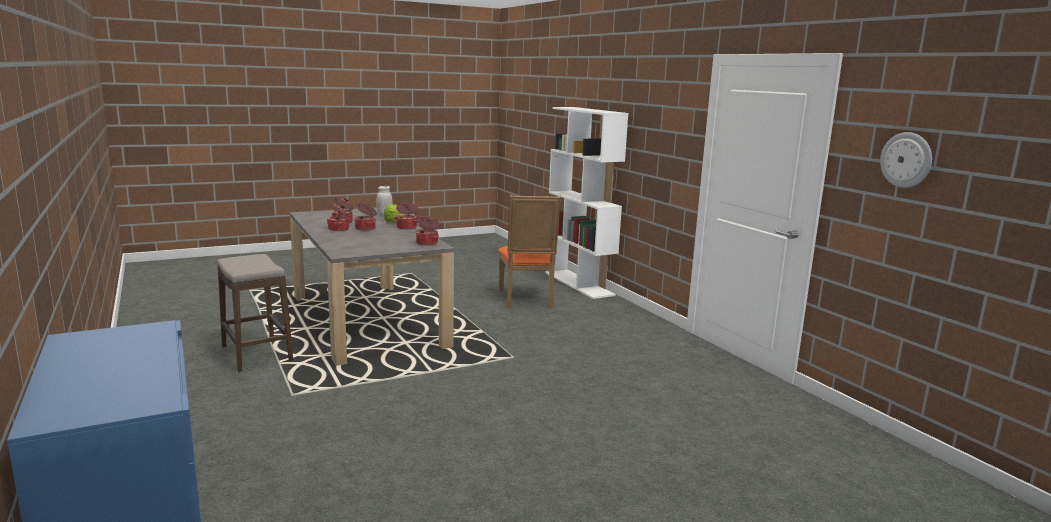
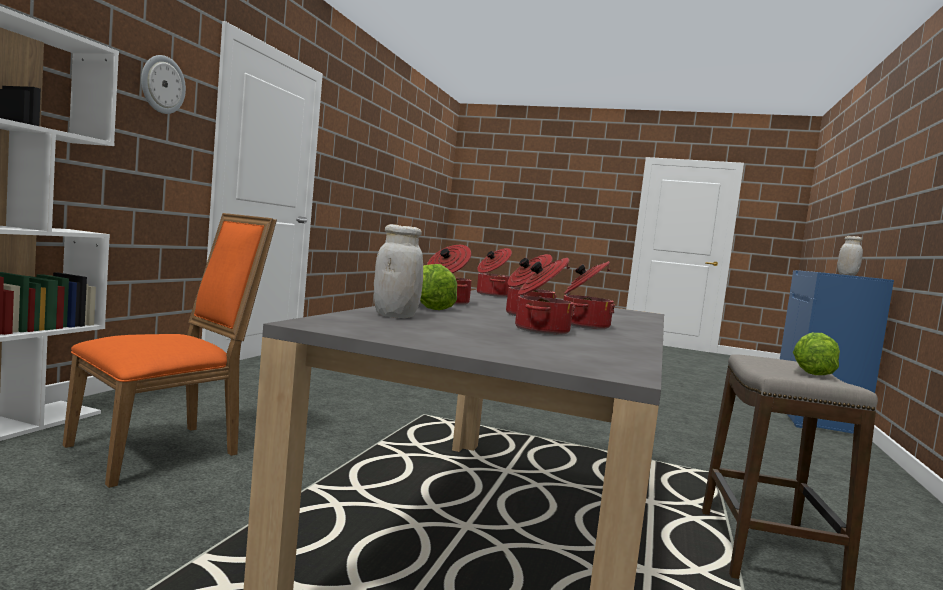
camera: 135 degrees left, 10 degrees down
(116, 340) = (847, 274): none -> white jar
(241, 265) = (812, 372): none -> lettuce
(906, 160) = (349, 158): wall clock -> wall clock (162, 84)

